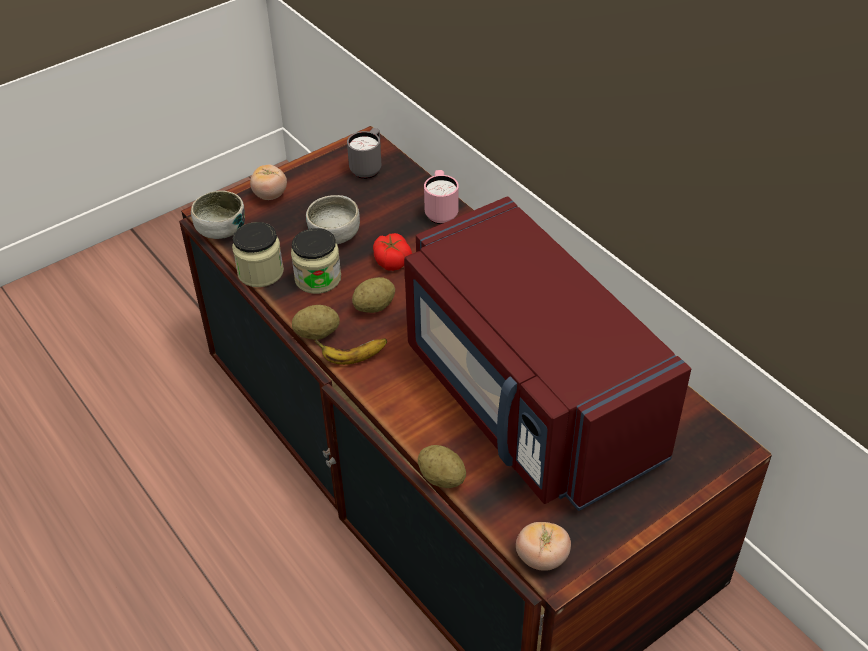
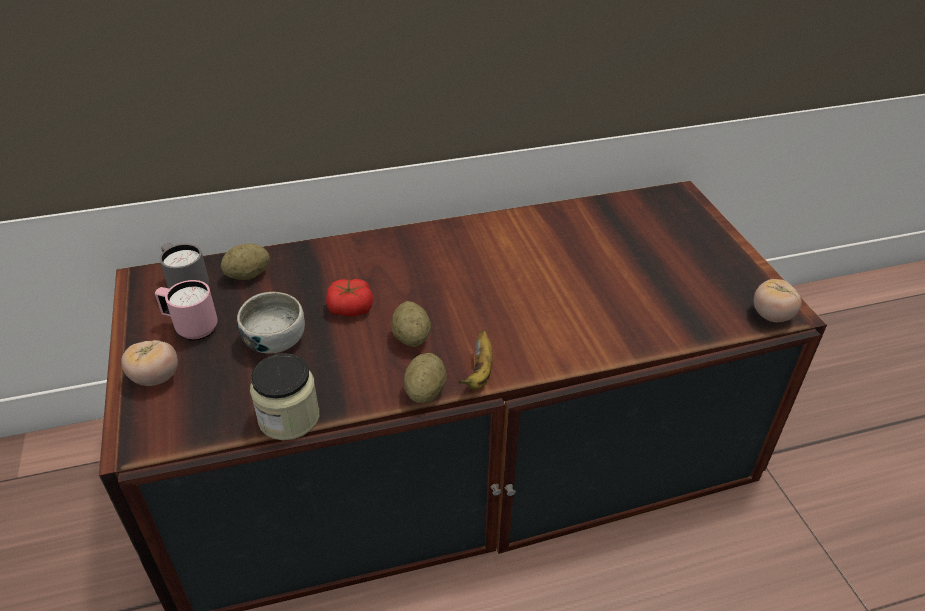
camera: 70 degrees left, 5 degrees down
(221, 229) = (178, 439): bowl -> none
(318, 278) = (337, 370): jar -> none
(441, 212) = (305, 257): pink mug -> pink mug (191, 328)
(441, 478) = (666, 351): potato -> potato (248, 275)
(527, 401) = (591, 275): red microwave -> none

